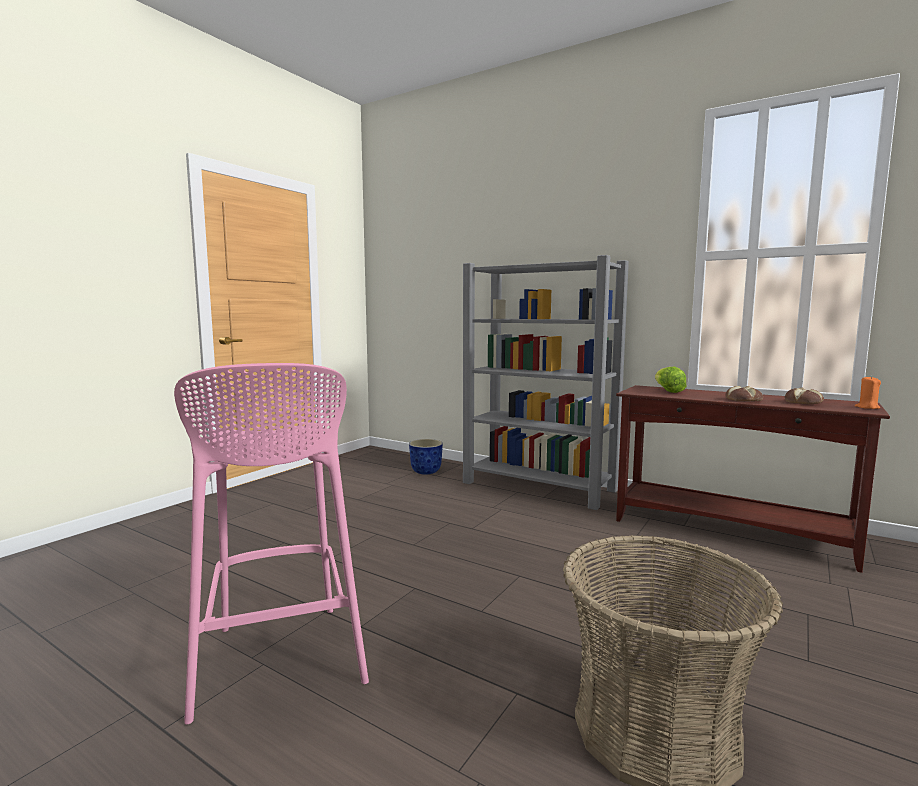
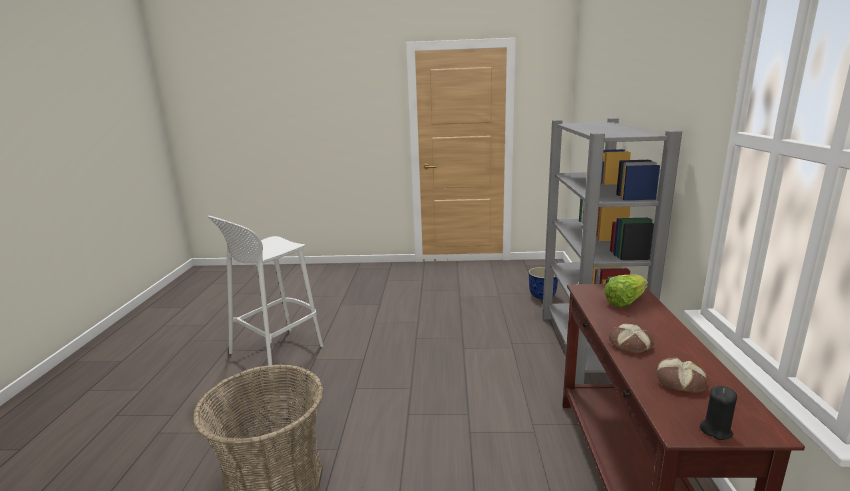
camera: 60 degrees right, 10 degrees up
(280, 660) = (276, 352): pink stool -> white stool
(867, 407) = (715, 430): orange candle -> black candle

